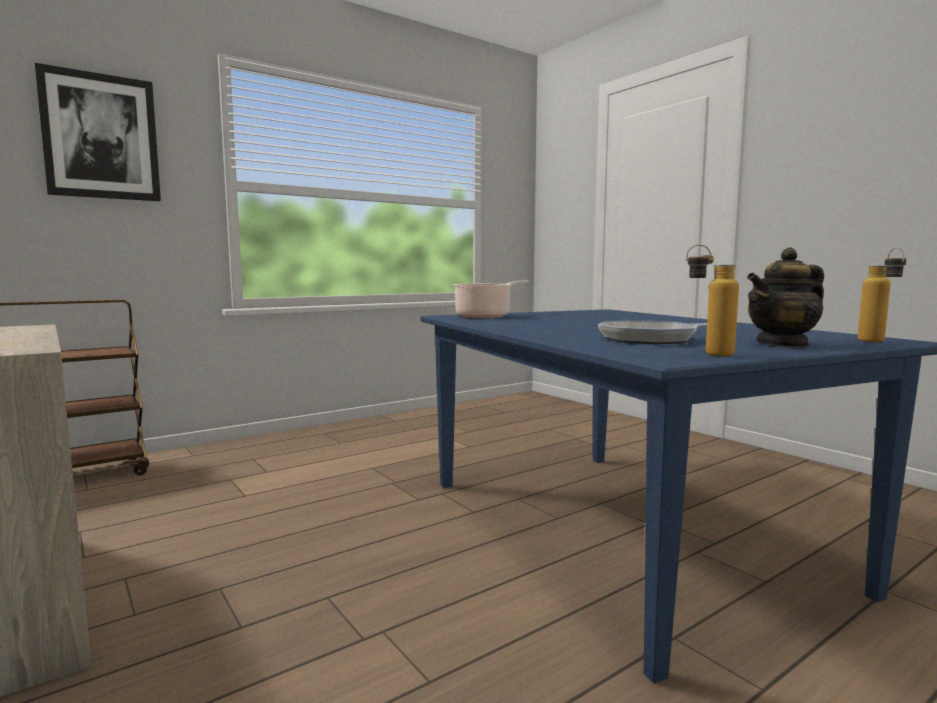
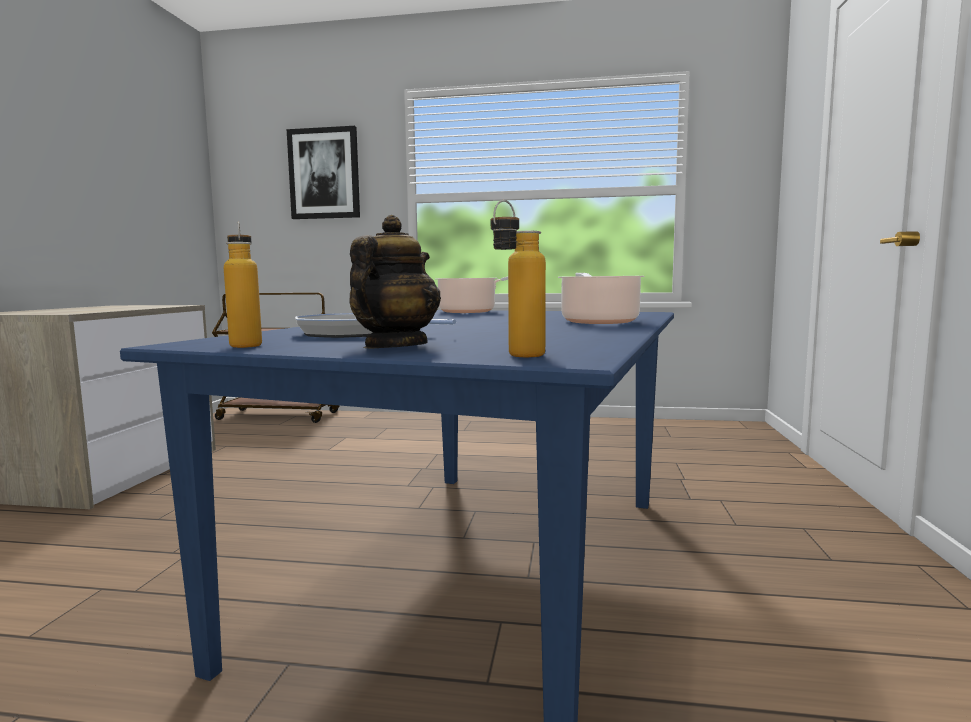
camera: 45 degrees right, 0 degrees up
(660, 319) = (598, 321): none -> cooking pot
(783, 344) = (394, 347): teapot -> teapot turned 90 degrees clockwise

